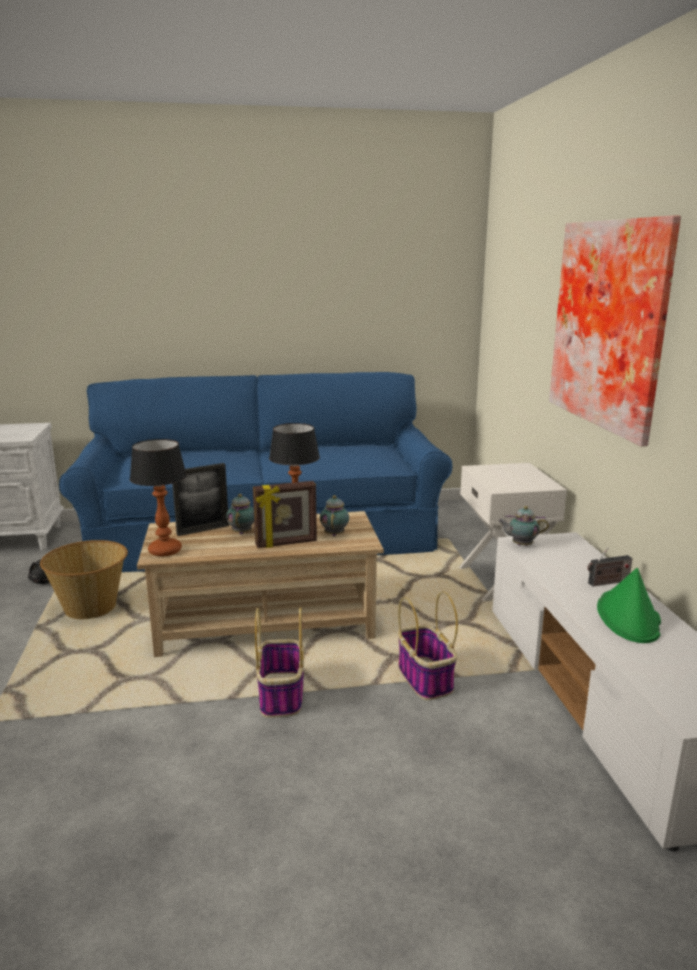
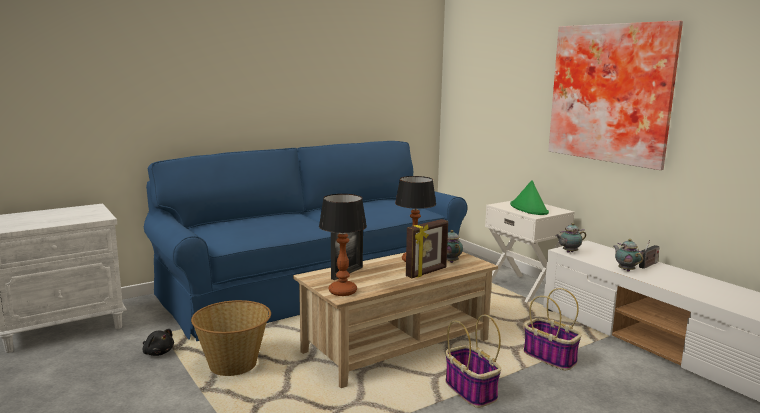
camera: 25 degrees left, 5 degrees down
(242, 532) = (381, 270): teapot -> teapot (625, 270)
(628, 617) = (687, 281): green hat -> green hat (529, 208)

